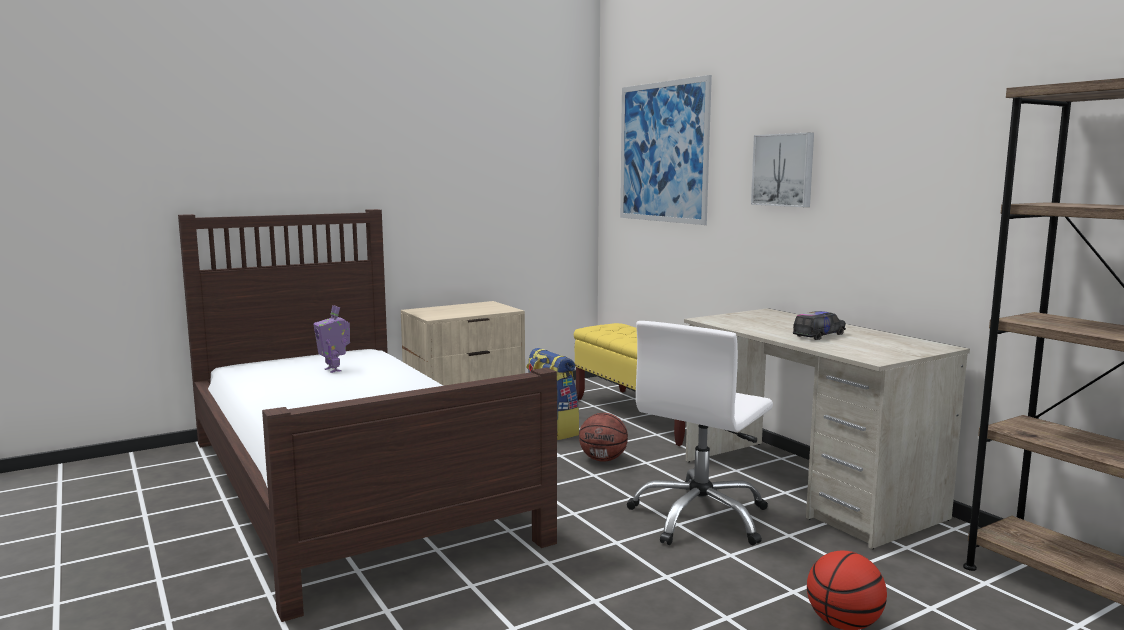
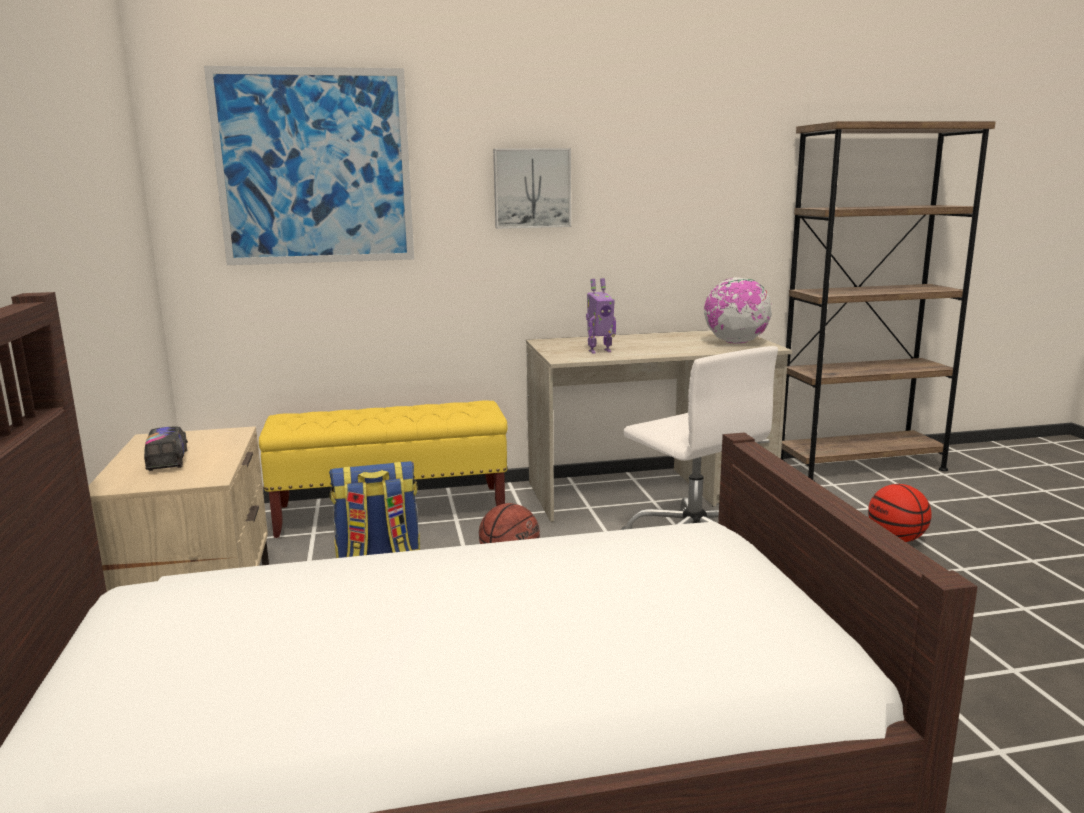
camera: 70 degrees left, 5 degrees up
(334, 370) = (288, 623): toy robot -> toy robot (599, 351)
(819, 335) = (669, 345): toy truck -> toy truck (168, 460)
(875, 350) = (735, 343): none -> globe

